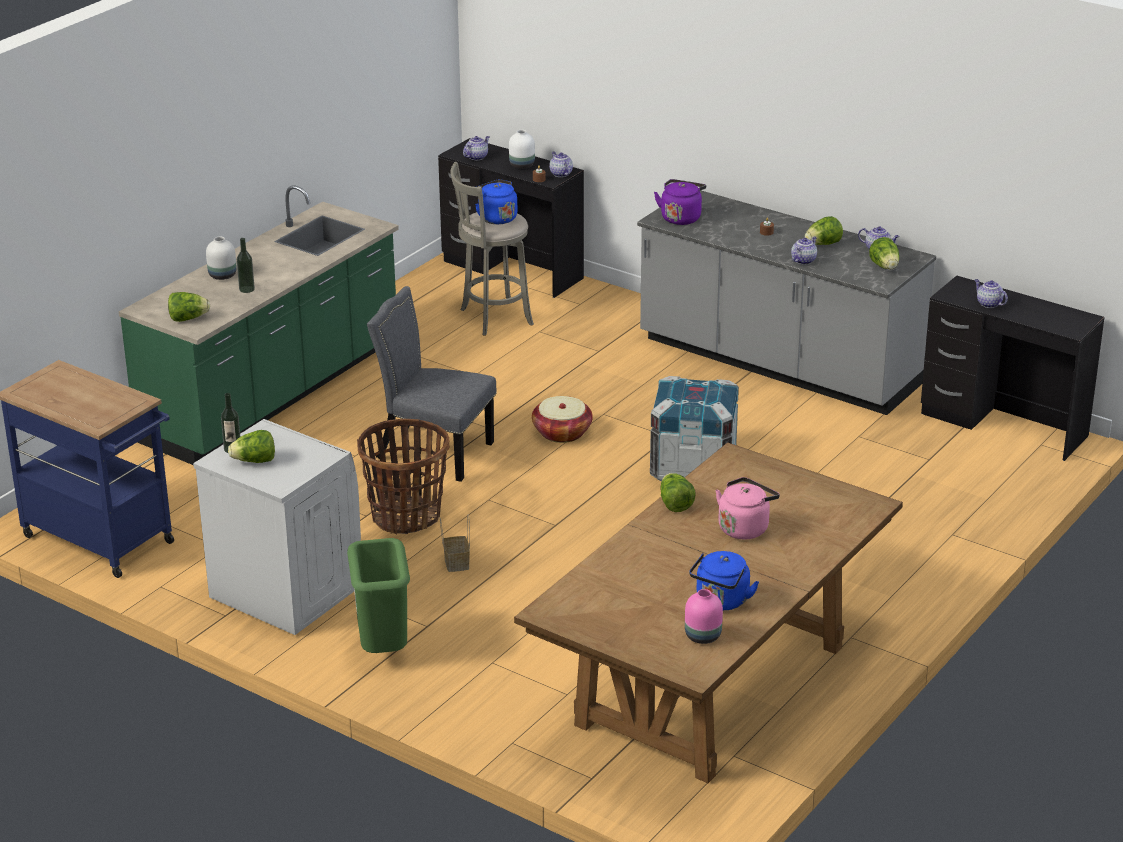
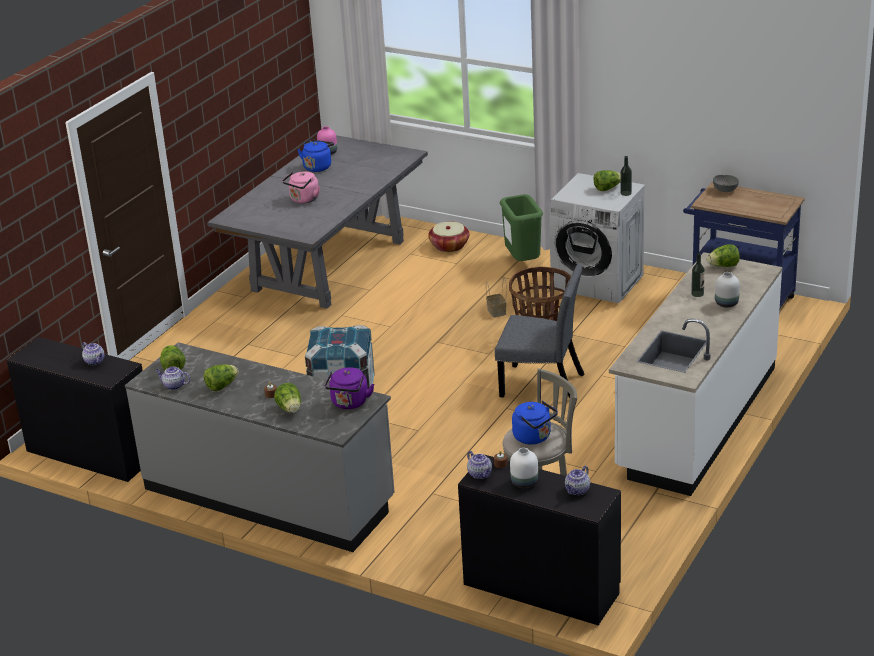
camera: 175 degrees right, 0 degrees up
(92, 418) = (725, 190): none -> grey bowl
(274, 394) = (696, 419): green counter -> white counter
(562, 433) = (448, 410): basket -> basket (449, 246)
(675, 504) = (345, 207): lettuce -> lettuce (290, 409)
(710, 686) = (329, 265): brown dining table -> grey dining table
(803, 260) = (242, 367): teapot -> none

